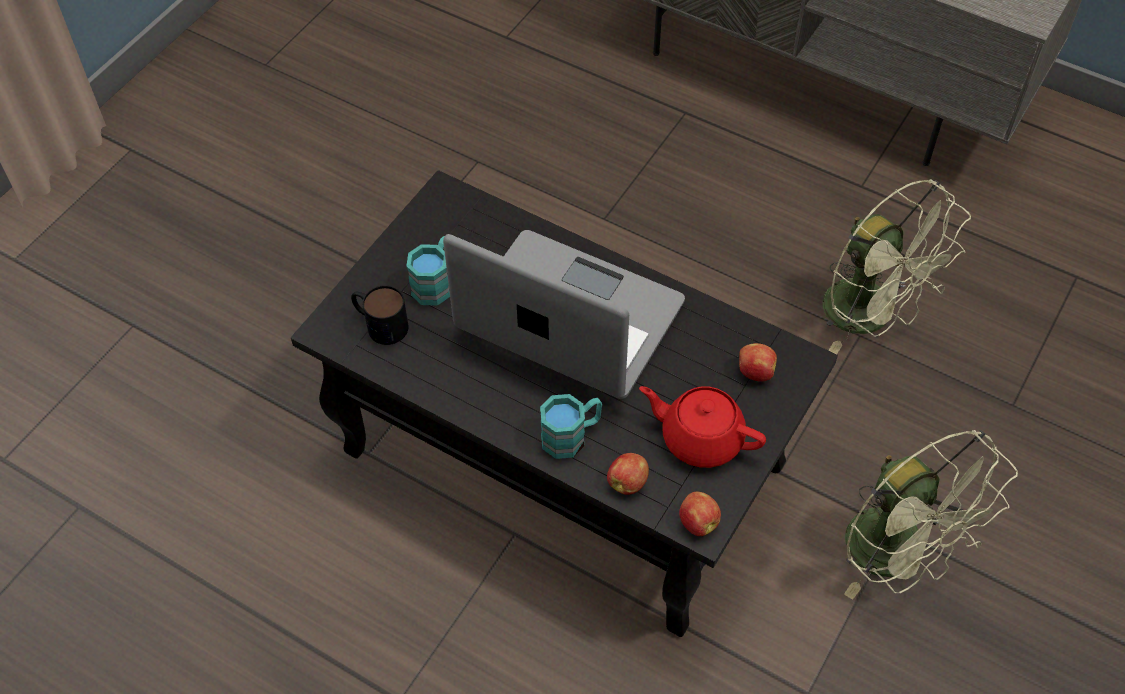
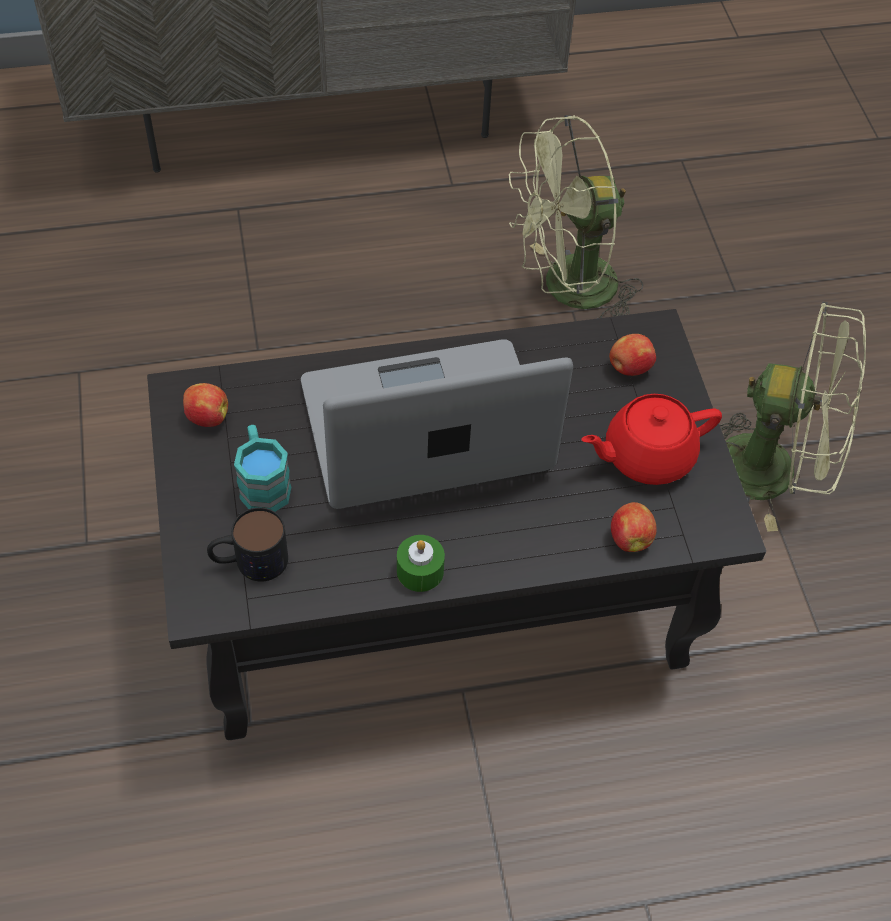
camera: 45 degrees left, 0 degrees up
(472, 403) = (420, 571): none -> green candle
(571, 435) = (540, 533): turquoise mug -> none
(697, 522) = (719, 528): apple -> apple (206, 417)
(871, 316) = (566, 289): green fan -> green fan turned 150 degrees clockwise

